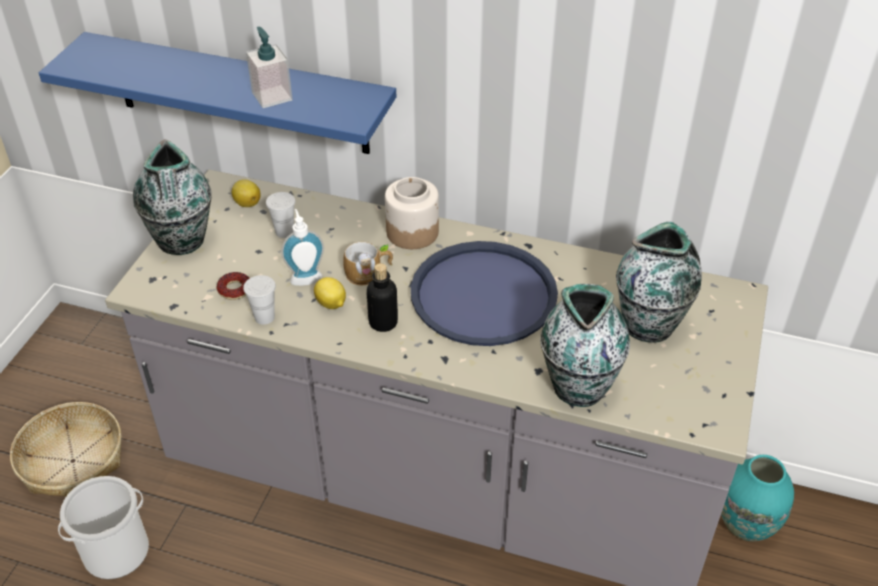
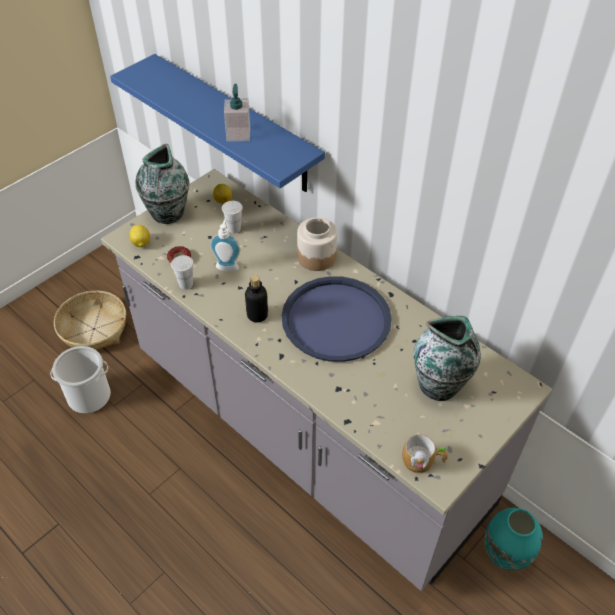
camera: 25 degrees right, 5 degrees up
(331, 304) = (232, 290): lemon -> lemon (141, 243)
(369, 273) = (270, 277): mug -> mug (423, 461)
(579, 385) = (359, 410): vase -> none

